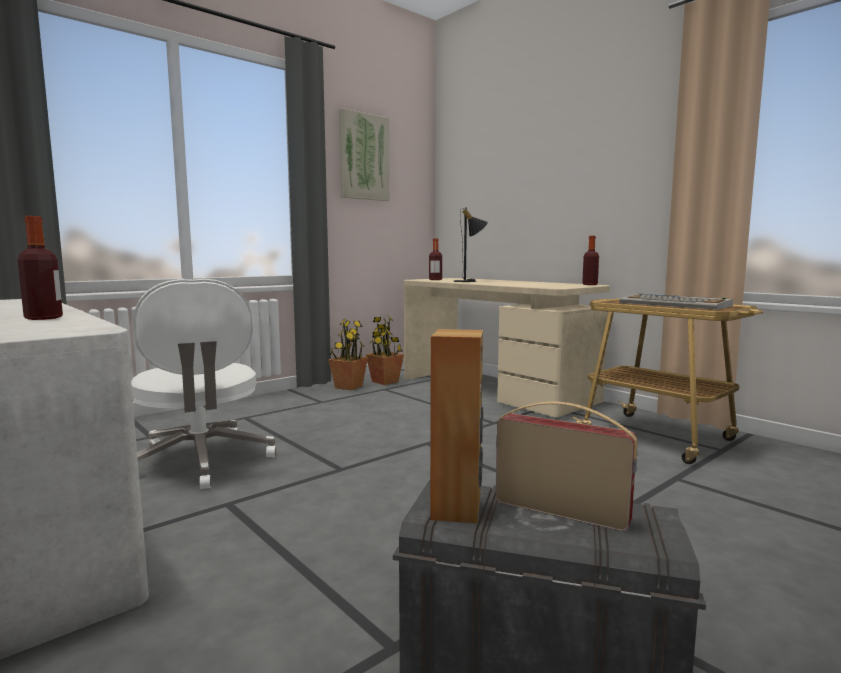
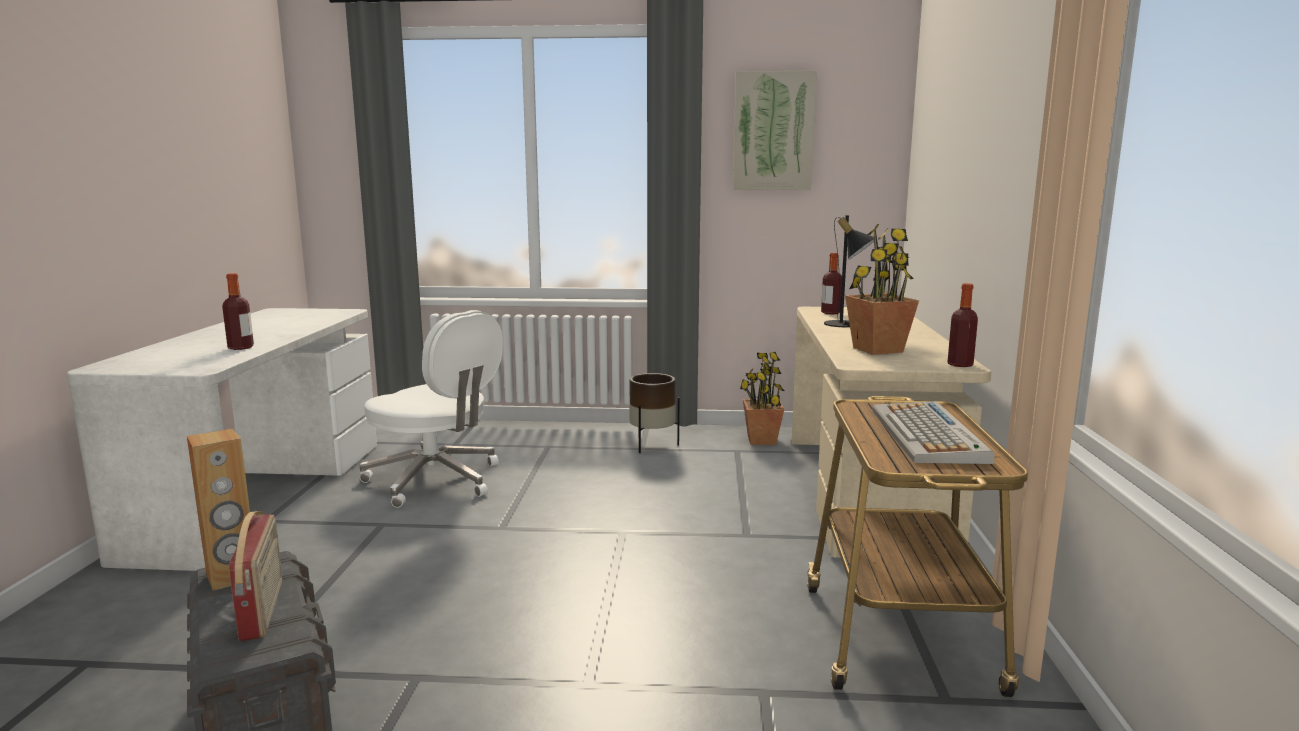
camera: 45 degrees right, 5 degrees up
(201, 462) = (436, 480): white office chair -> white office chair turned 75 degrees counterclockwise
(323, 399) = (652, 445): none -> brown planter
(348, 387) = (707, 436): potted plant -> potted plant (877, 349)

